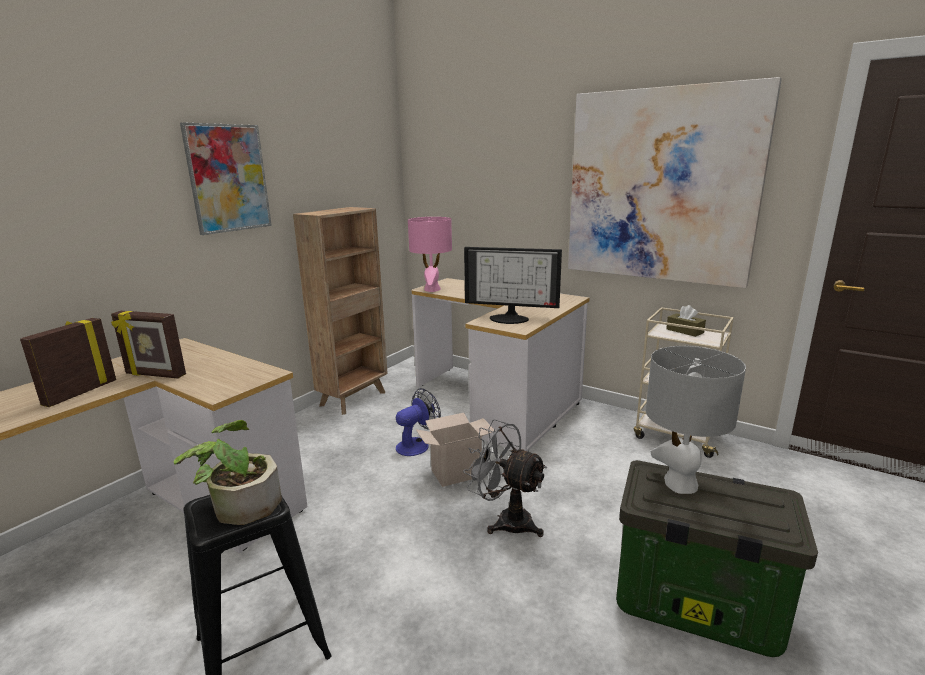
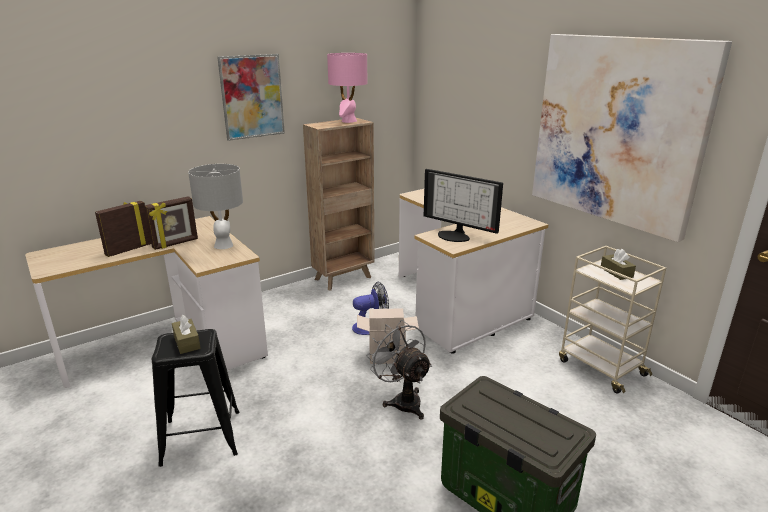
camera: 20 degrees right, 5 degrees up
(155, 375) = (175, 244): picture frame -> picture frame turned 75 degrees counterclockwise
(238, 504) = (187, 342): potted plant -> brown tissue box
(432, 289) = (416, 196): pink table lamp -> pink table lamp (348, 121)
(680, 483) = (500, 401): grey table lamp -> grey table lamp (224, 245)

